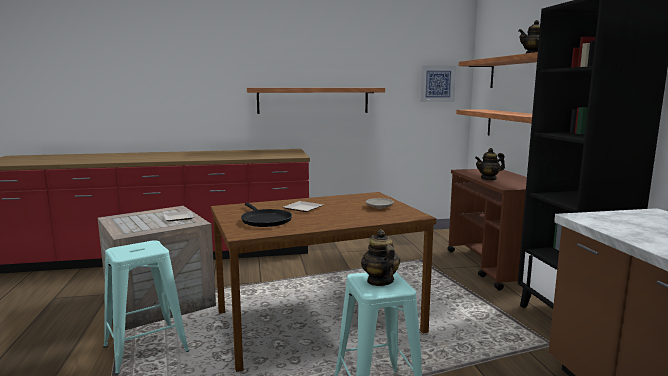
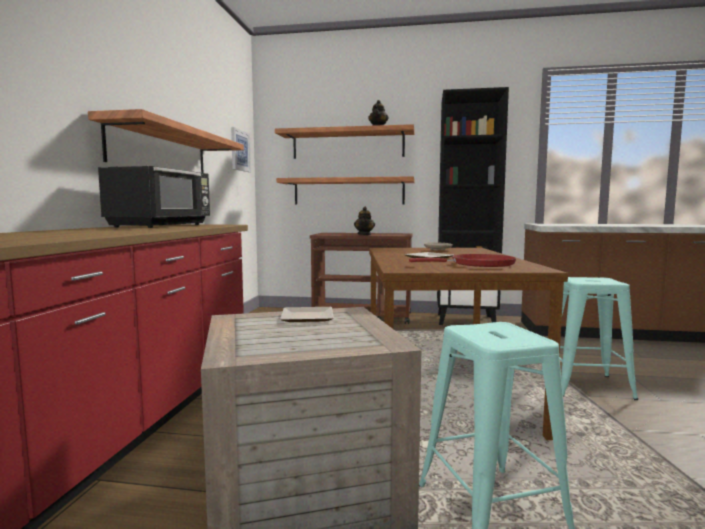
camera: 70 degrees left, 5 degrees down
(265, 220) = (478, 264): black frying pan -> red frying pan
(267, 152) = (162, 226): none -> black microwave
(380, 281) = (589, 280): teapot -> none

